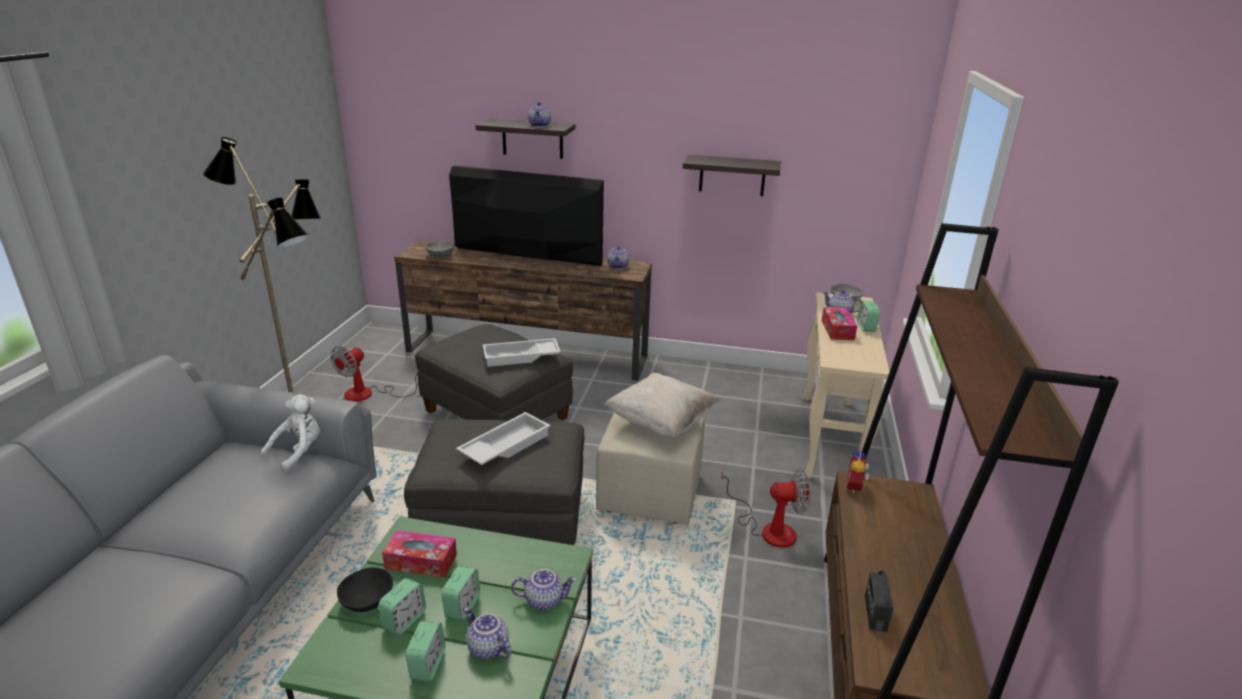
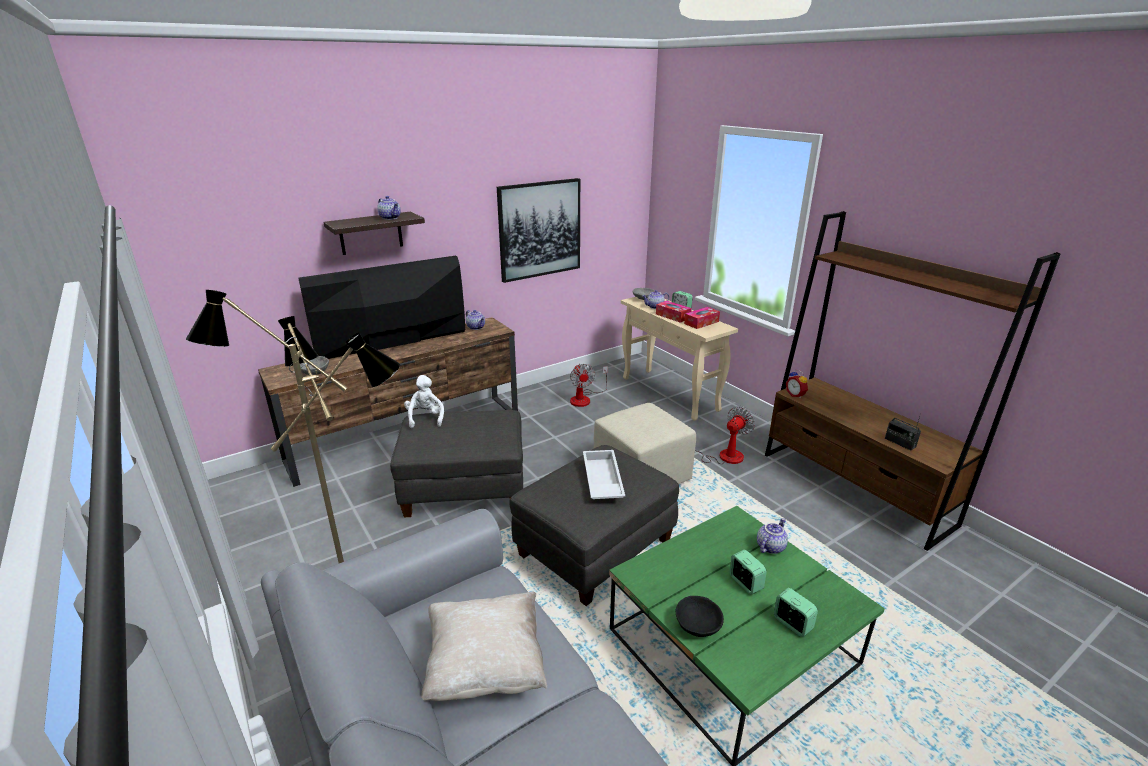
camera: 45 degrees left, 0 degrees up
(299, 452) = (472, 580): white plush toy -> white plush toy (425, 418)
(369, 394) = (324, 536): fan -> fan (584, 398)
(404, 620) = (736, 616): alarm clock -> none
(421, 561) = (677, 581): tissue box -> tissue box (701, 322)
(487, 648) = (796, 590): teapot -> none
(521, 357) = (492, 423): white tray -> none
(661, 423) = (646, 418): beige pillow -> beige pillow (486, 666)
(732, 175) = (539, 229): shelf -> picture

